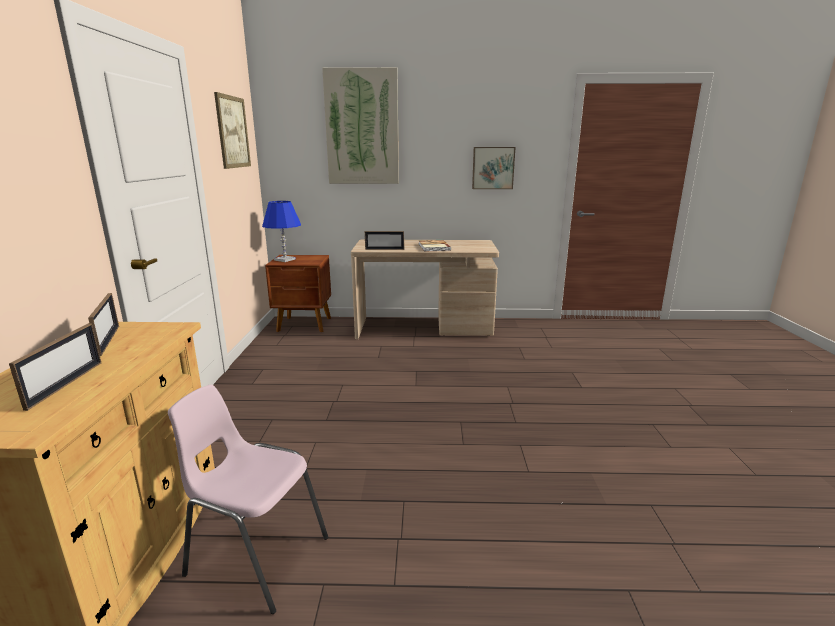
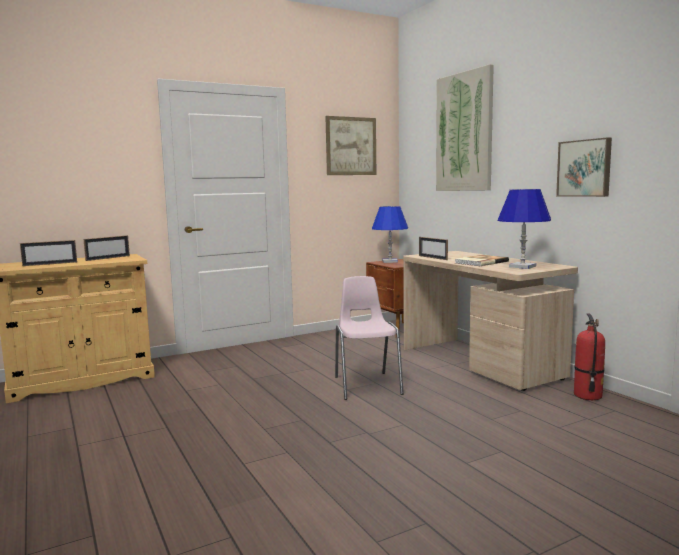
camera: 60 degrees right, 10 degrees down
(256, 556) = (92, 405): pink chair -> pink chair (367, 385)
(470, 246) = (522, 266): none -> blue table lamp
(514, 325) = (587, 396): none -> fire extinguisher

